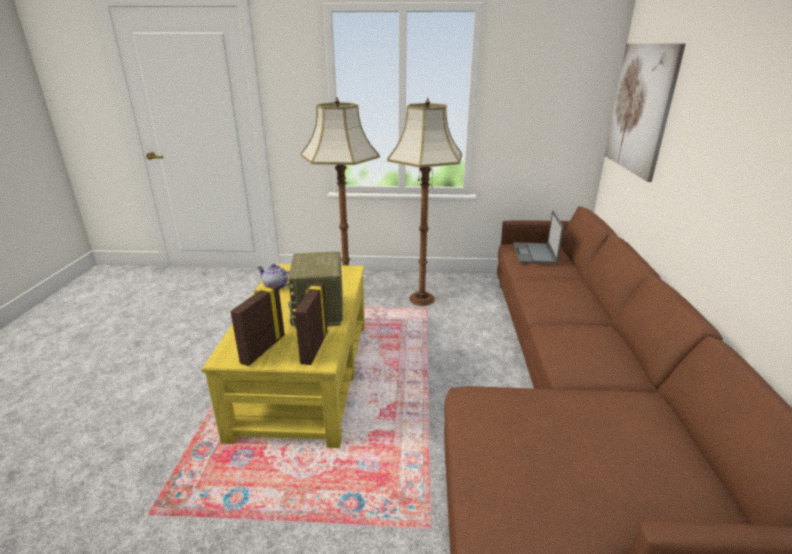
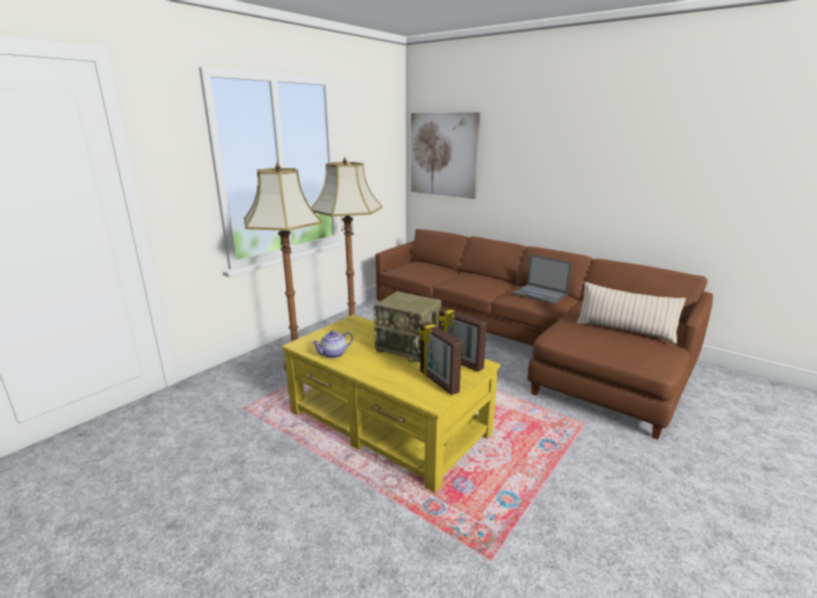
camera: 55 degrees left, 5 degrees down
(534, 253) = (418, 268): laptop -> laptop (540, 294)
(578, 460) = (625, 330): none -> beige pillow

